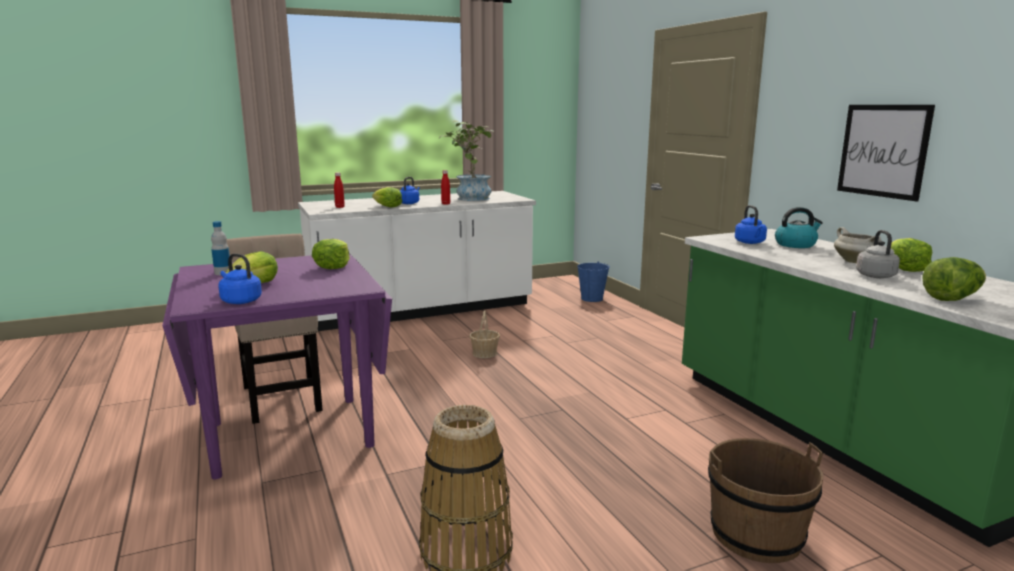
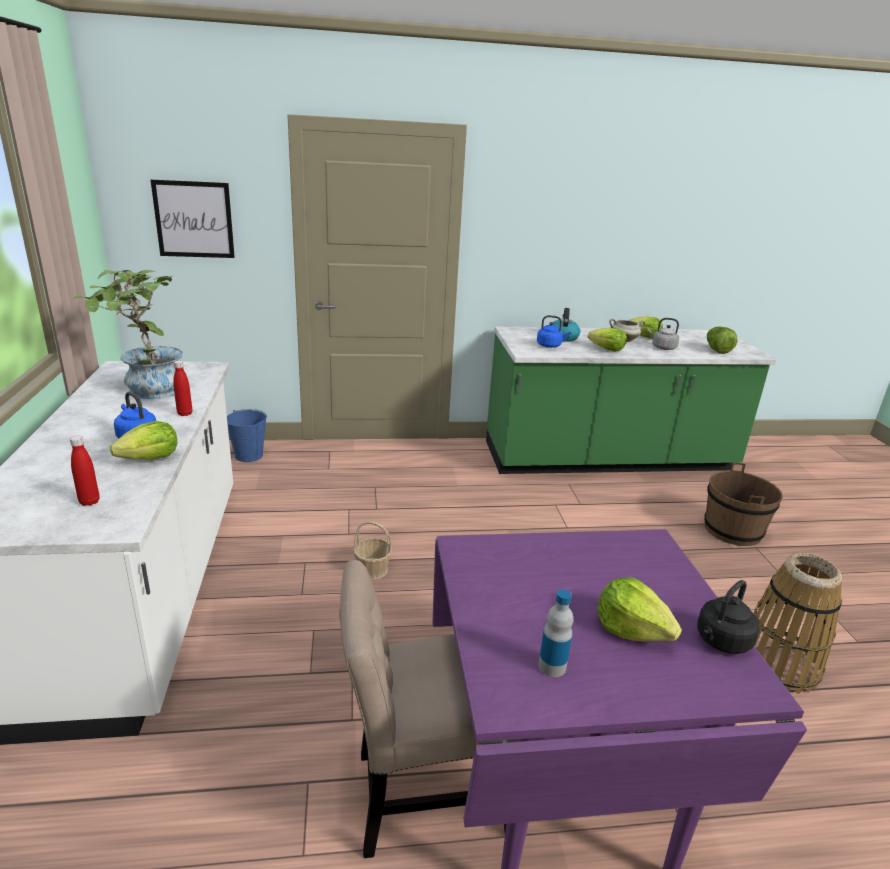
camera: 75 degrees left, 10 degrees up
(240, 301) = (721, 641): blue kettle -> black kettle
(333, 266) = (534, 554): lettuce -> lettuce (607, 349)
(883, 151) = (588, 254): picture -> picture (194, 219)

